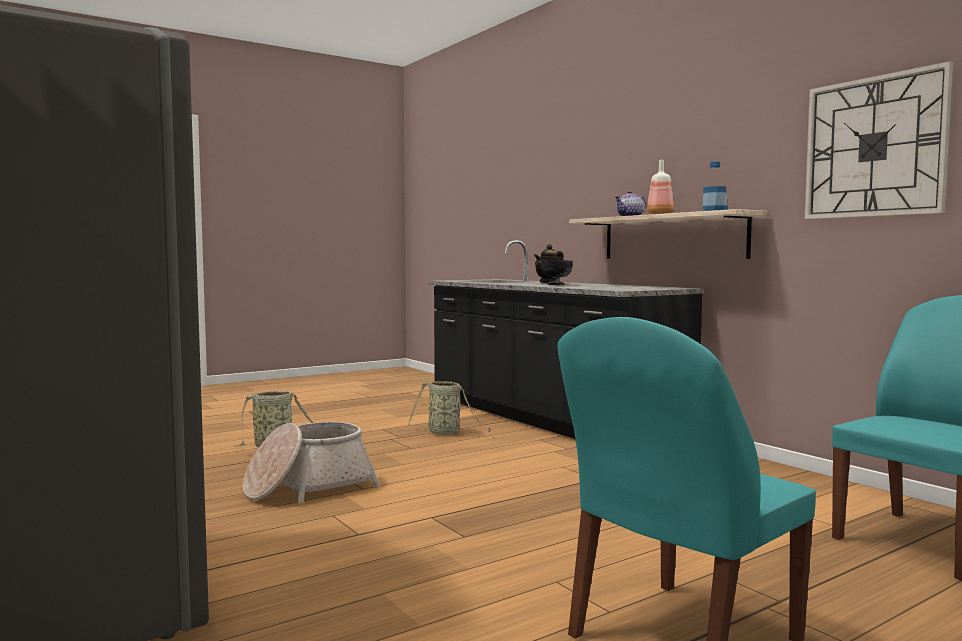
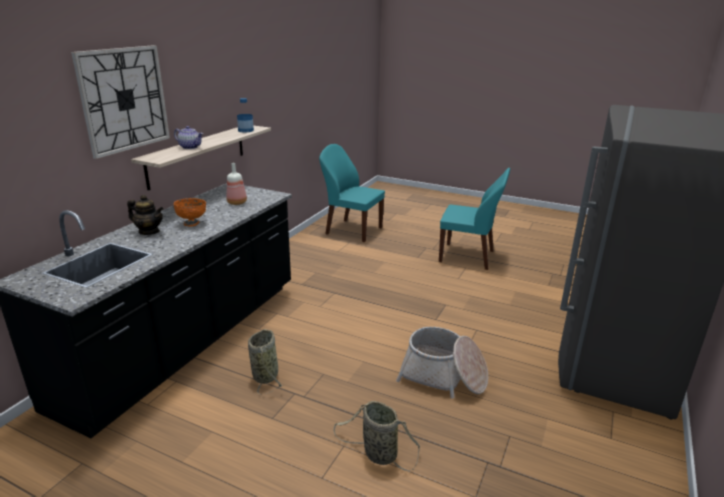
camera: 120 degrees left, 20 degrees up
(556, 284) = (192, 223): black bowl -> orange bowl
(660, 214) = (217, 140): bottle -> bottle (237, 202)
(874, 147) = (279, 85): wall clock -> wall clock (124, 99)

